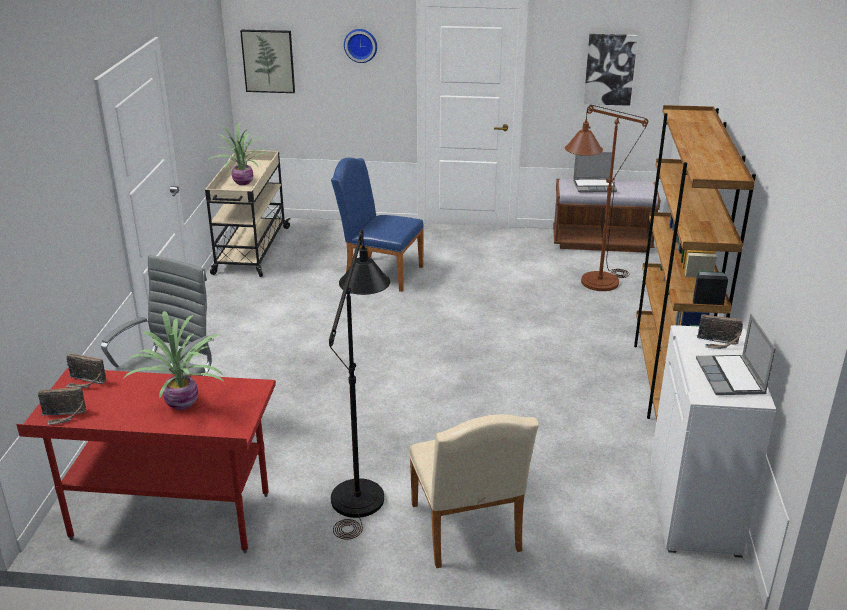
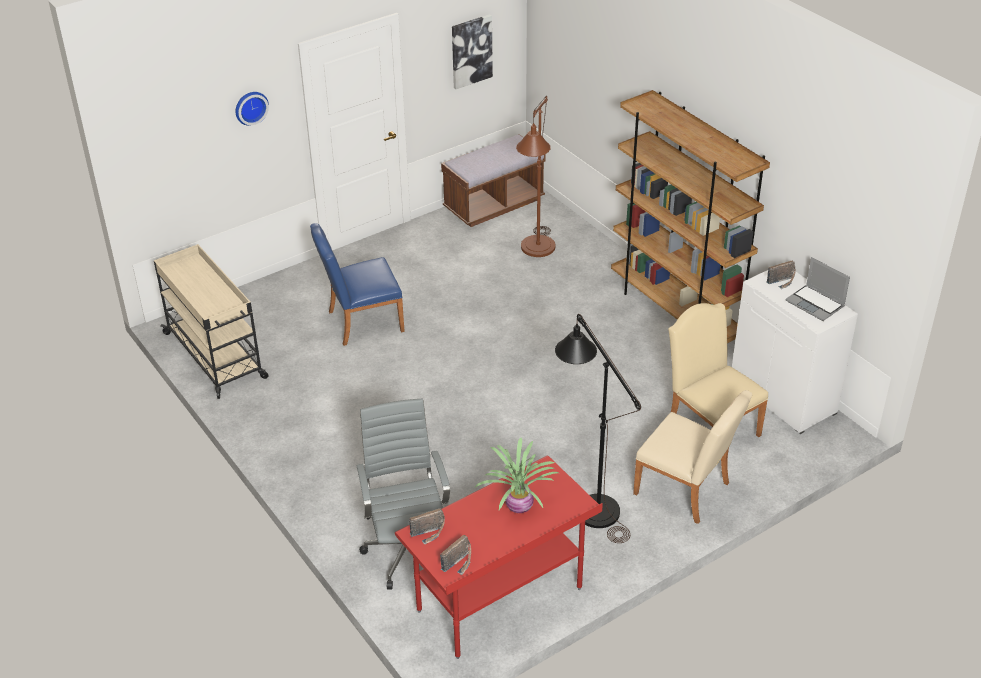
camera: 40 degrees left, 10 degrees up
(243, 182) = (209, 294): potted plant -> none
(268, 61) = (158, 156): picture -> none
(572, 489) = (709, 426): none -> beige chair
(595, 186) = (486, 160): laptop -> none

